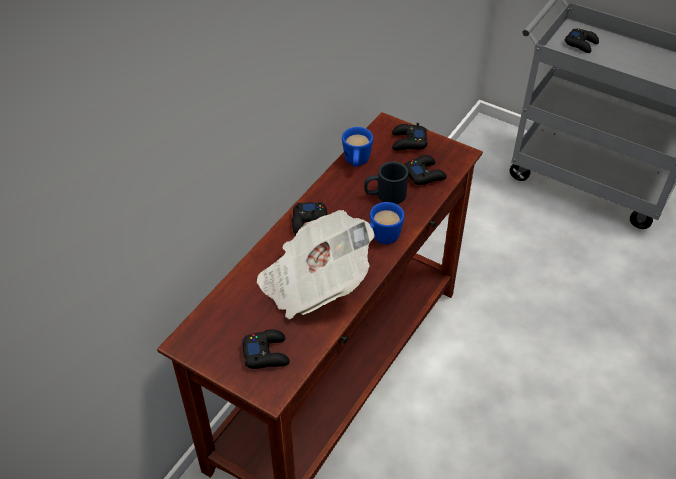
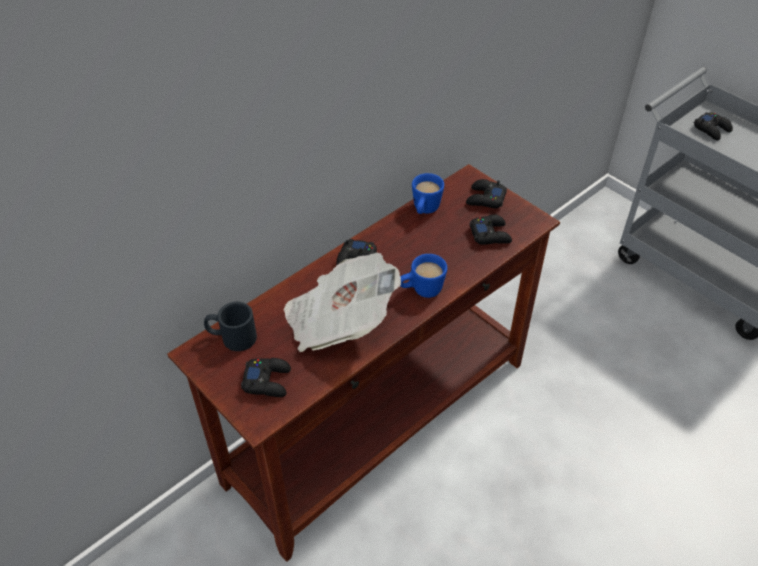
camera: 15 degrees right, 0 degrees up
(385, 195) = (442, 248): black mug -> black mug (232, 337)

